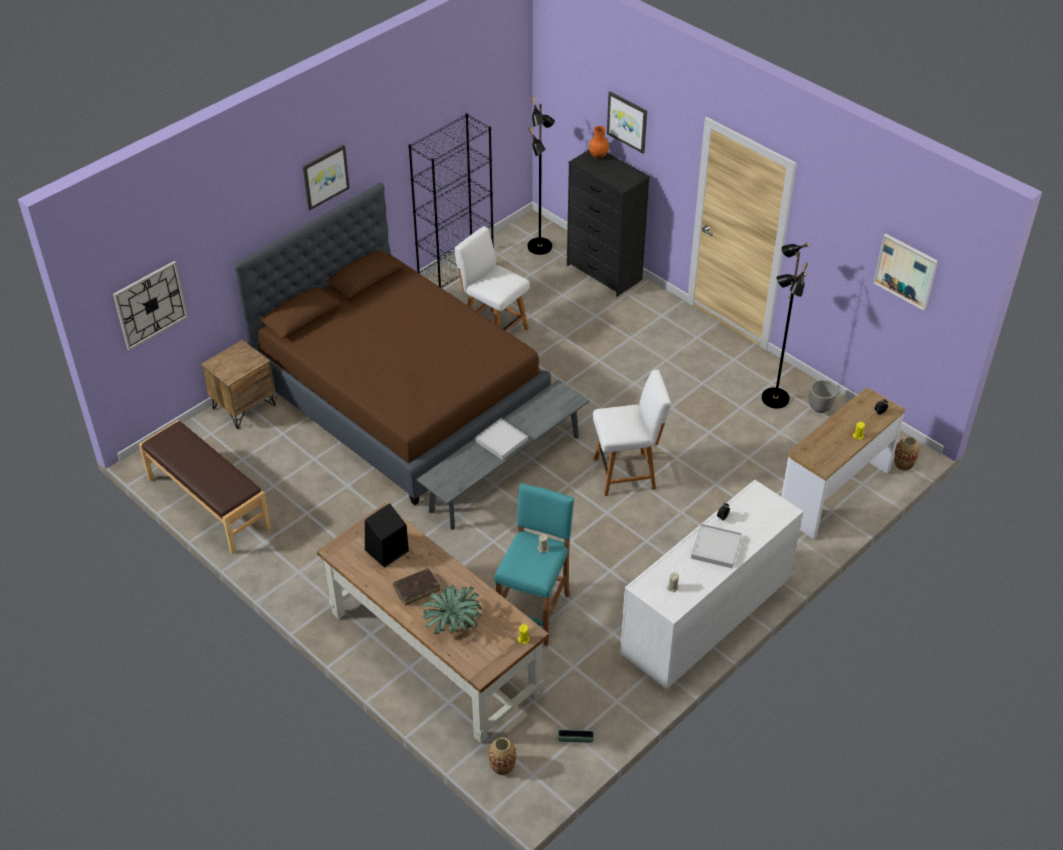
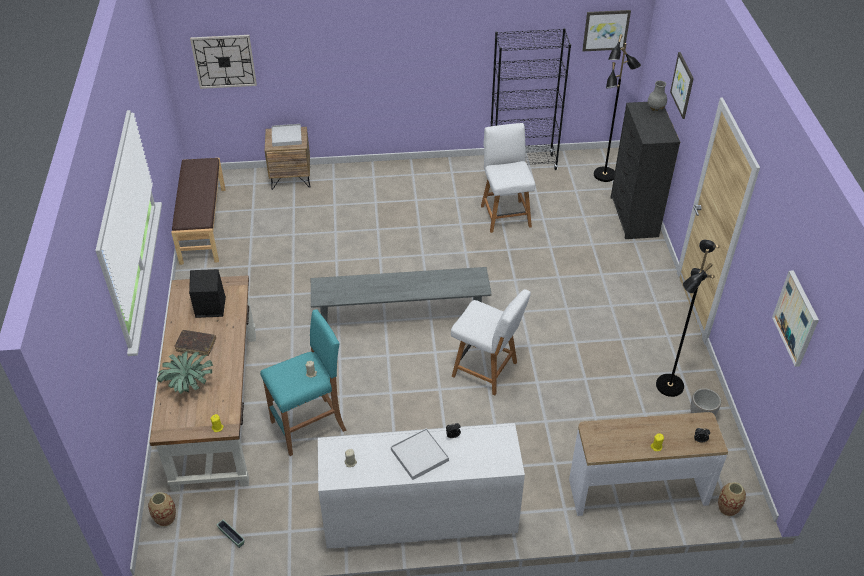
camera: 40 degrees right, 0 degrees up
(325, 176) = (406, 25): picture -> picture (606, 30)
(401, 396) = (392, 224): brown bed -> none
(501, 440) = (396, 286): white tray -> white tray (286, 136)
(598, 155) = (656, 108): orange vase -> grey vase

